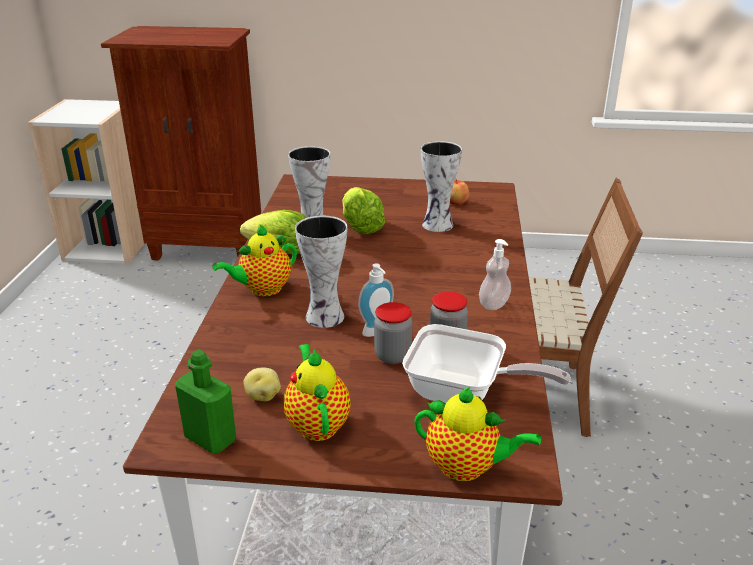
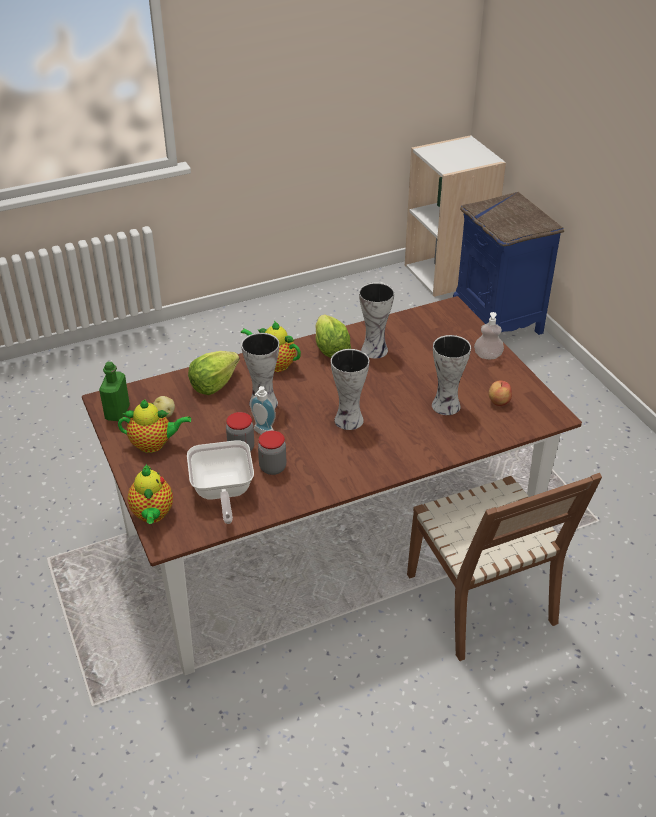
camera: 60 degrees right, 10 degrees up
(206, 250) = (496, 323): brown cabinet -> blue nightstand
(317, 423) = (154, 444): teapot -> teapot turned 45 degrees clockwise
(360, 227) = (403, 369): lettuce -> lettuce (214, 384)
(410, 277) = (347, 420): none -> vase
(493, 304) = (343, 474): soap dispenser -> soap dispenser (487, 355)

